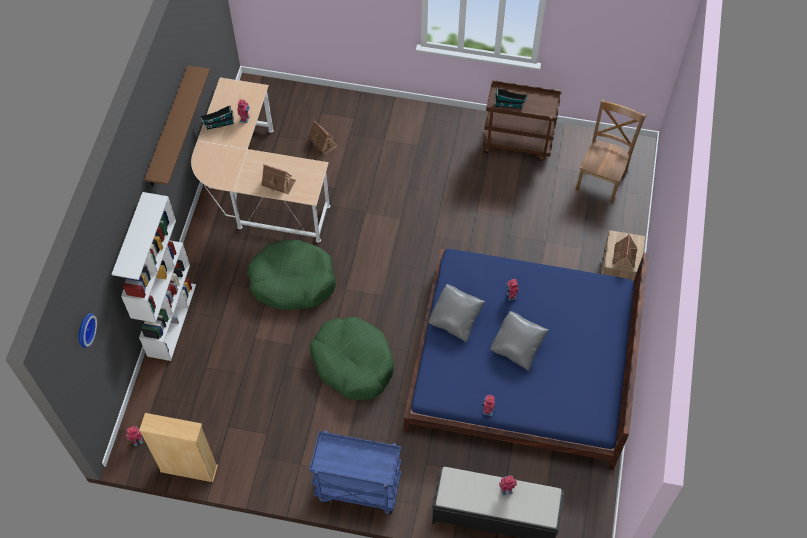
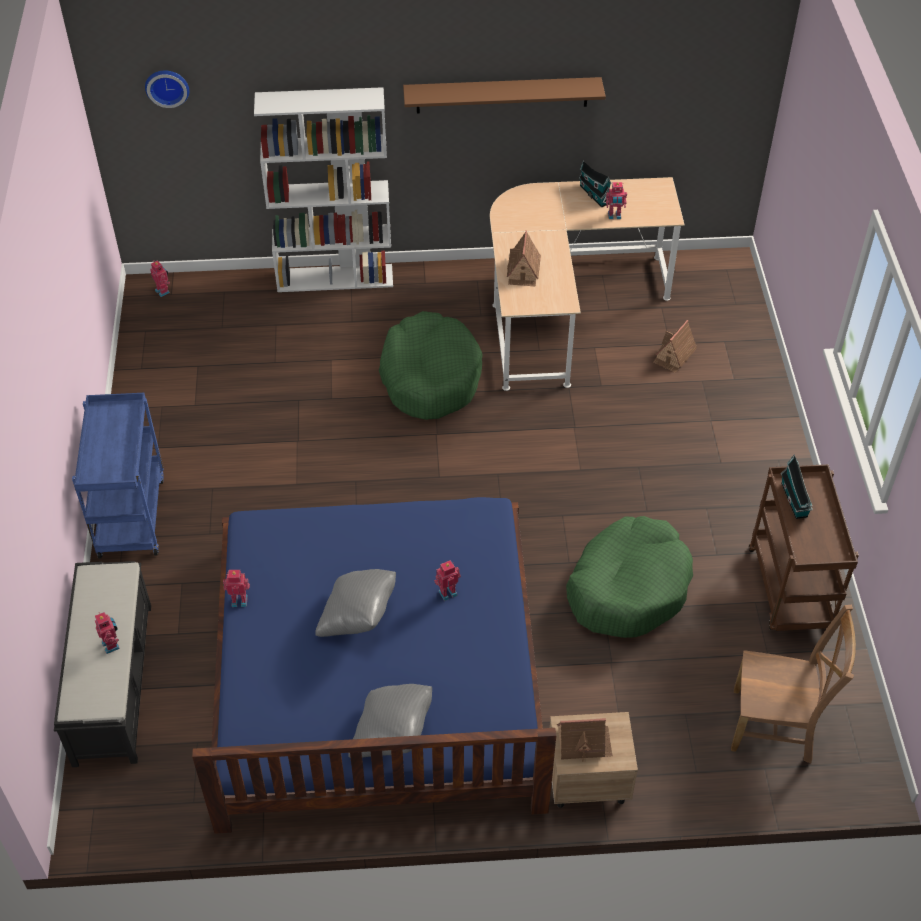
camera: 75 degrees right, 10 degrees down
(189, 469) = (133, 345): beige bookcase -> none
(353, 363) = (321, 468): green dog bed -> green dog bed (628, 587)
(455, 319) = (384, 531): grey pillow -> grey pillow (392, 735)

